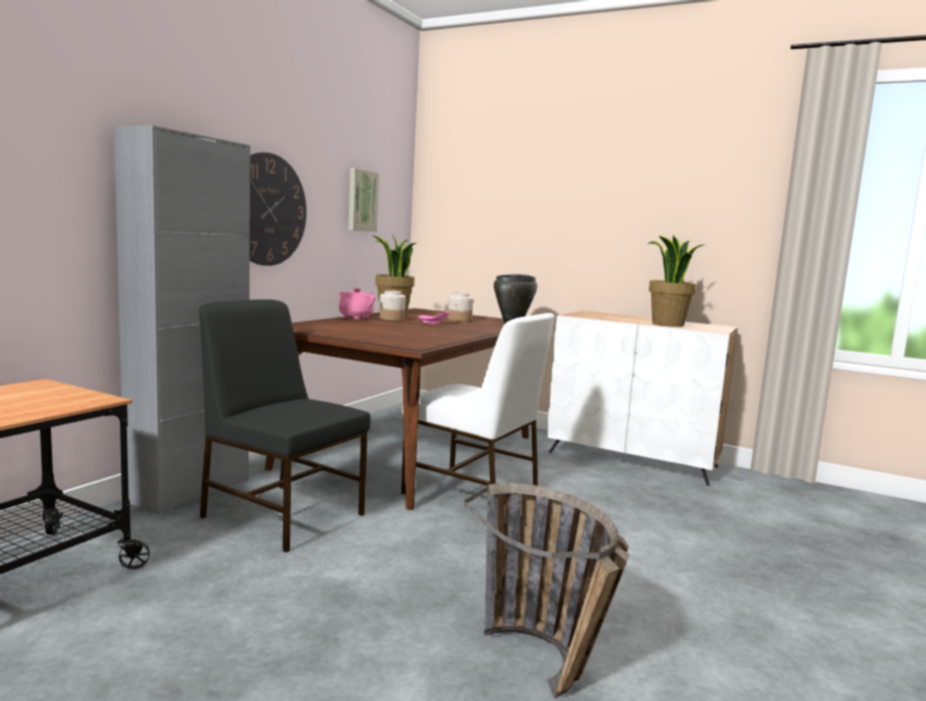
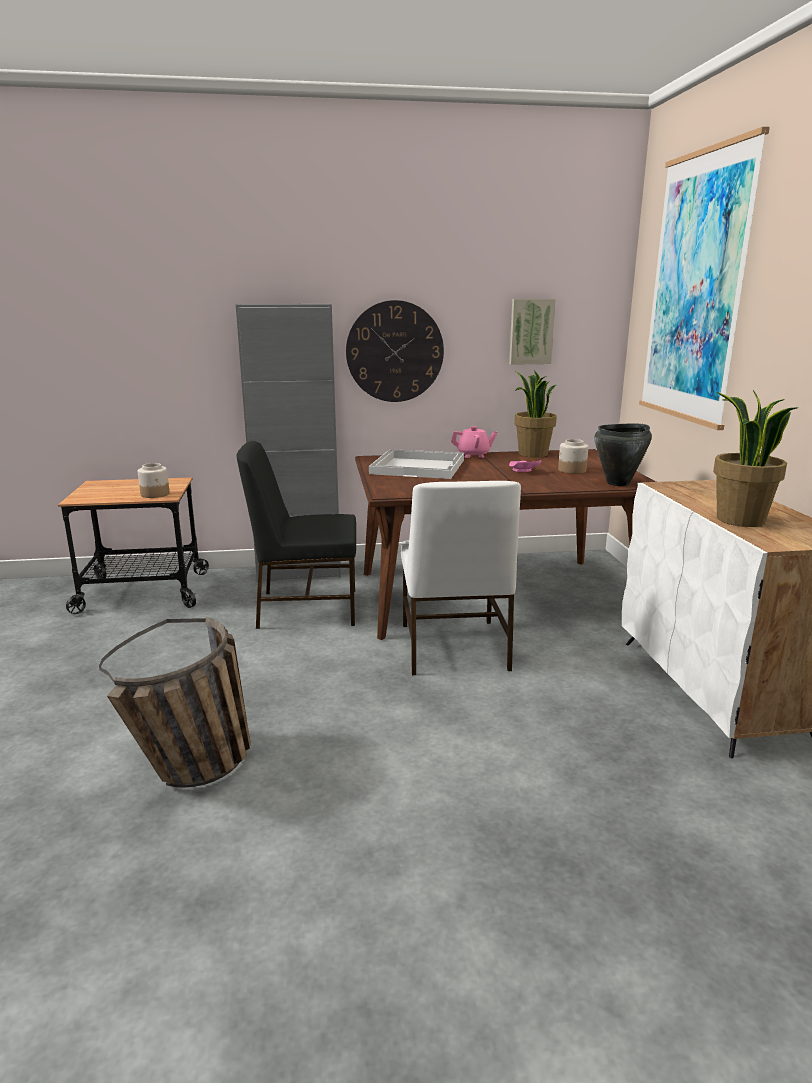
camera: 55 degrees right, 10 degrees up
(282, 514) = (305, 608): black chair -> black chair turned 90 degrees counterclockwise
(351, 328) = (419, 466): none -> white tray
(392, 319) = (501, 461): jar -> jar (155, 494)
(510, 174) = (696, 289): none -> picture

